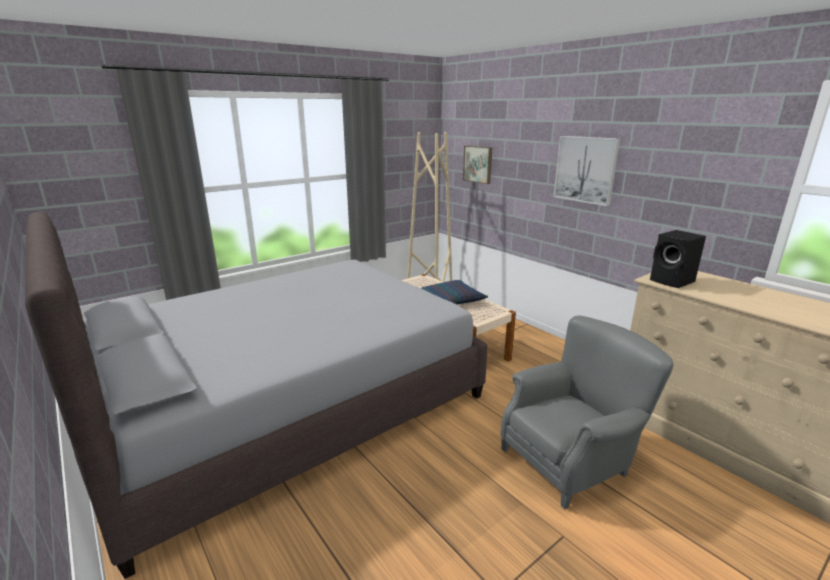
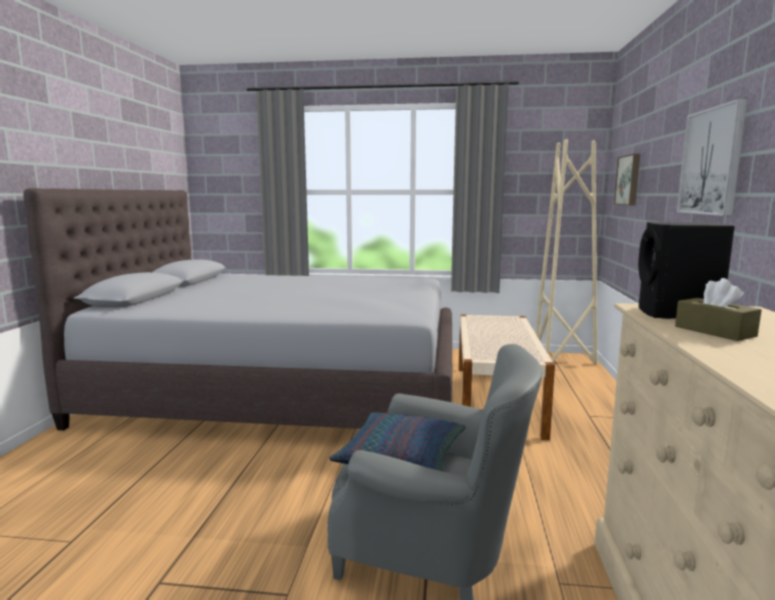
camera: 45 degrees right, 10 degrees down
(453, 299) = (502, 338): blue pillow -> blue pillow (401, 458)
(712, 291) = (714, 331): none -> brown tissue box

